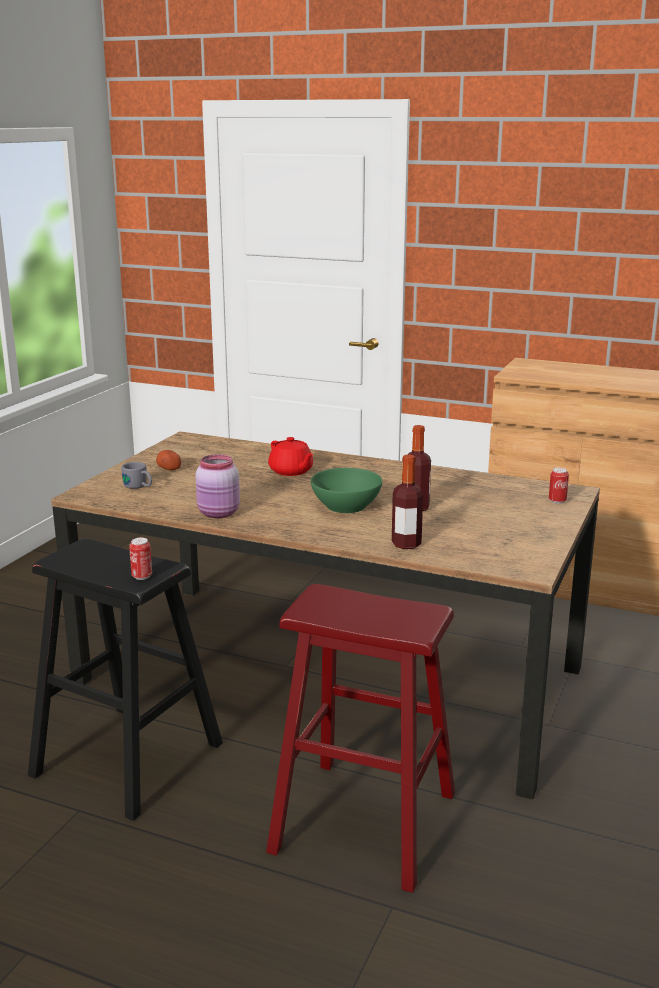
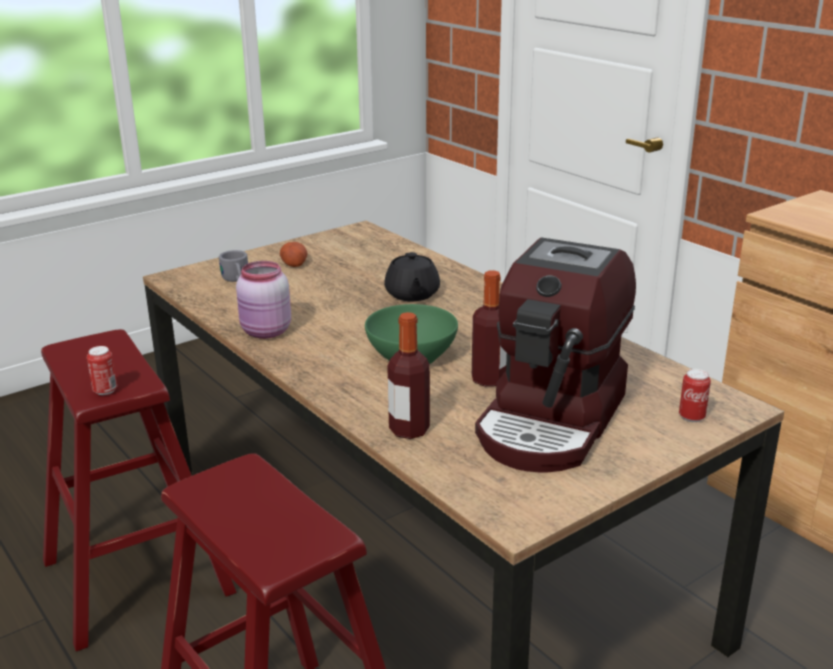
camera: 30 degrees right, 5 degrees up
(127, 759) = (137, 576): black stool -> red stool
(291, 471) = (412, 295): red teapot -> black teapot
(484, 520) = (553, 421): none -> coffee machine

